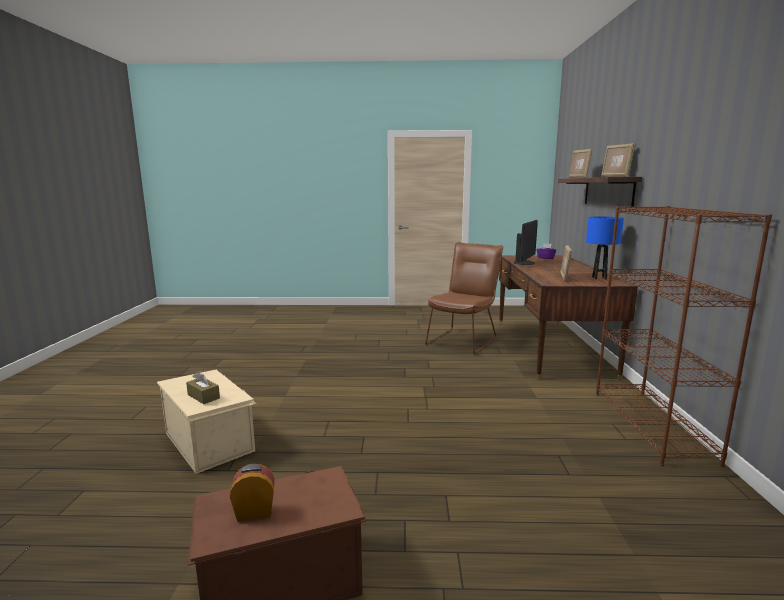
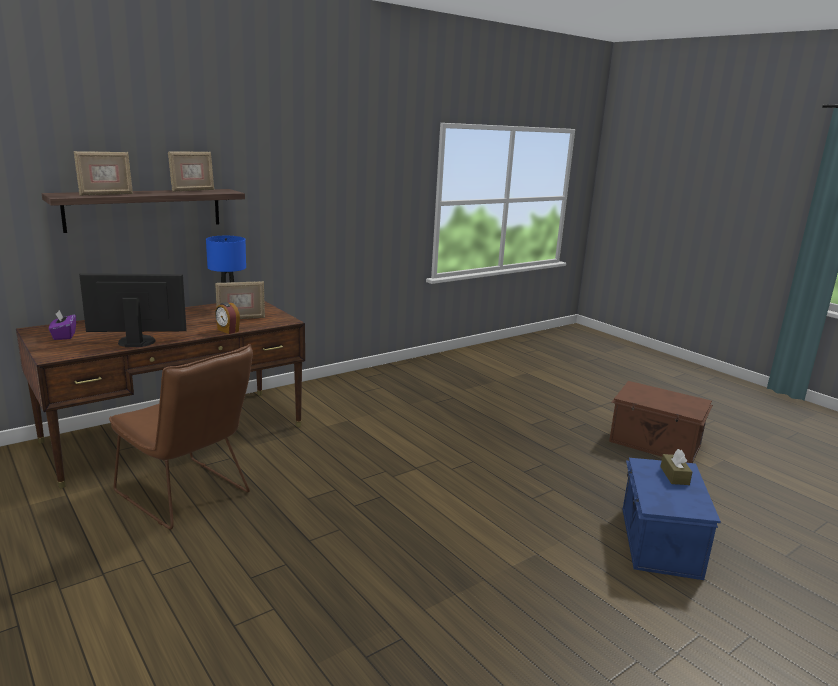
camera: 130 degrees left, 5 degrees up
(210, 441) = (658, 542): beige storage box -> blue storage box
(255, 511) = (675, 400): alarm clock -> alarm clock (227, 330)
(464, 340) = (187, 496): brown chair -> brown chair turned 135 degrees counterclockwise
(651, 425) = (349, 381): brown bookcase -> none

